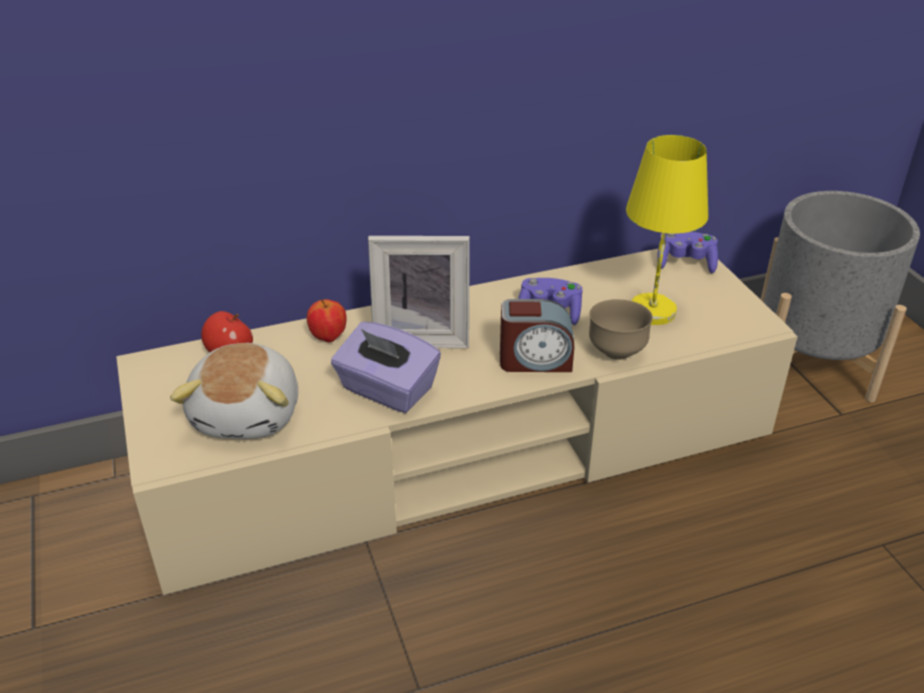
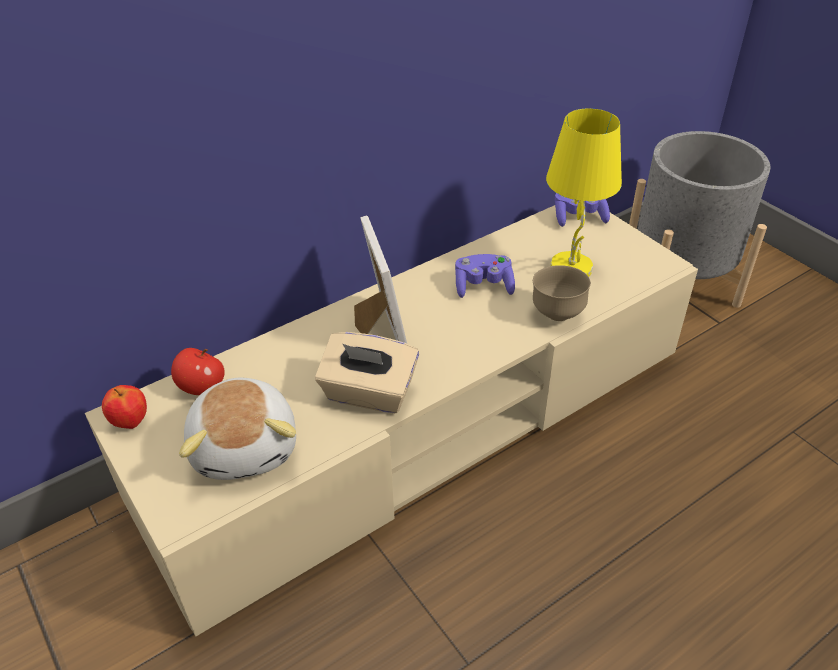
camera: 15 degrees left, 5 degrees up
(328, 337) = (291, 351): apple -> apple (131, 422)
(386, 390) = (369, 393): purple tissue box -> beige tissue box
(422, 336) = (378, 331): picture frame -> picture frame turned 90 degrees counterclockwise
(535, 360) = (490, 335): alarm clock -> none

